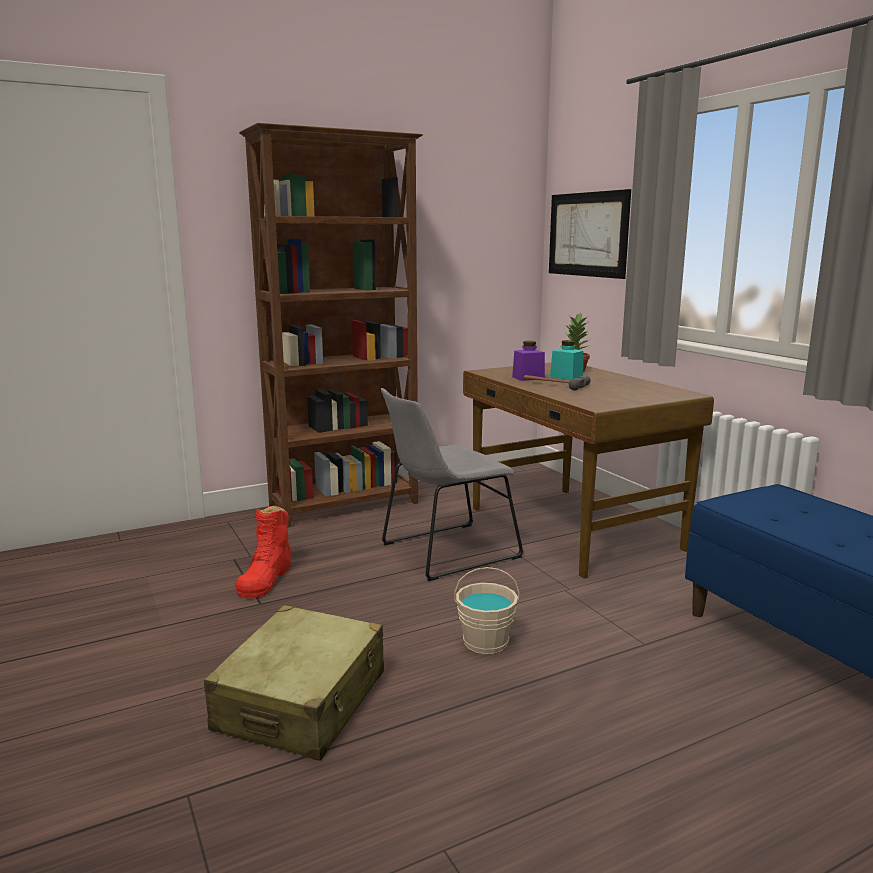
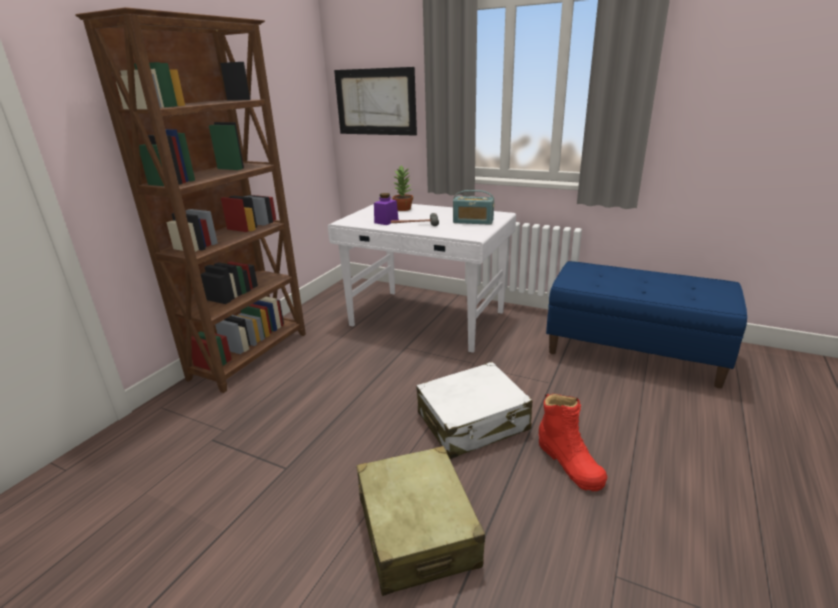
camera: 35 degrees left, 10 degrees up
(265, 579) = (263, 445): red boot -> red boot (569, 462)
(445, 552) = (370, 366): grey chair -> none
(486, 641) = (473, 422): beige bucket -> white suitcase
(566, 377) = (408, 215): turquoise jar -> none
(572, 529) = (427, 319): brown desk -> white desk
(631, 394) = (473, 221): none -> radio

